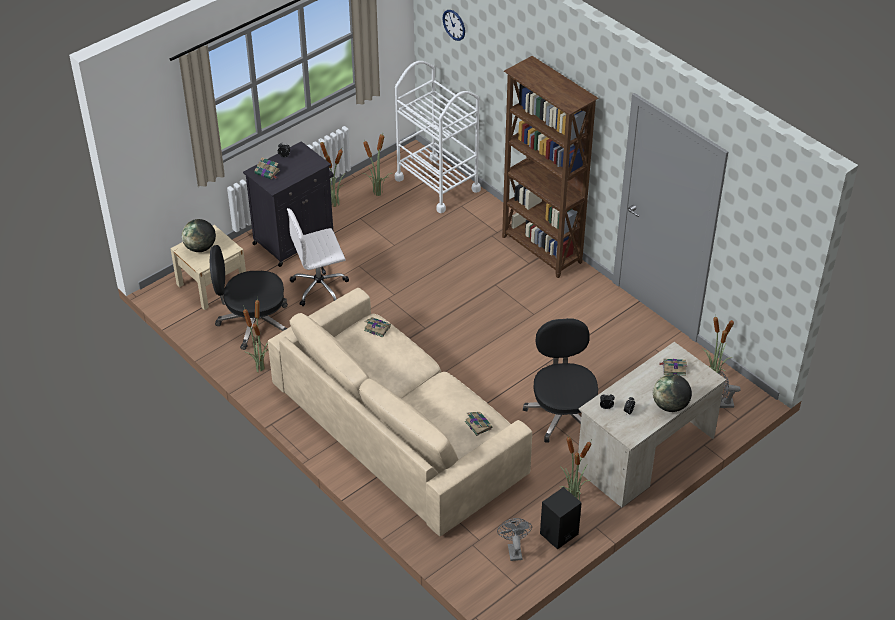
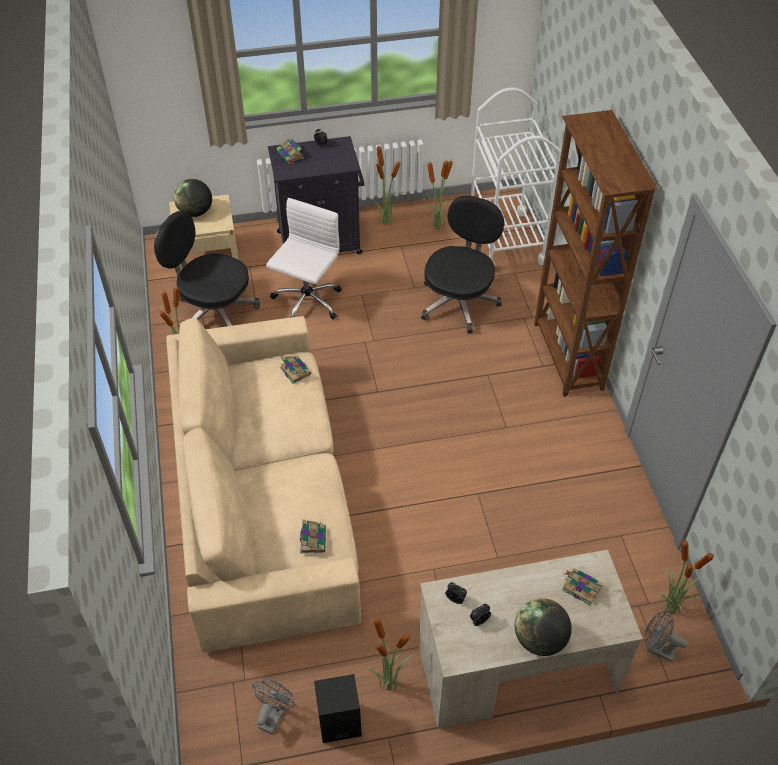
camera: 30 degrees right, 5 degrees up
(320, 287) = (307, 302): white office chair -> white office chair turned 105 degrees clockwise
(454, 25) = (561, 53): wall clock -> none
(562, 413) = (454, 565): black office chair -> black office chair (459, 301)

